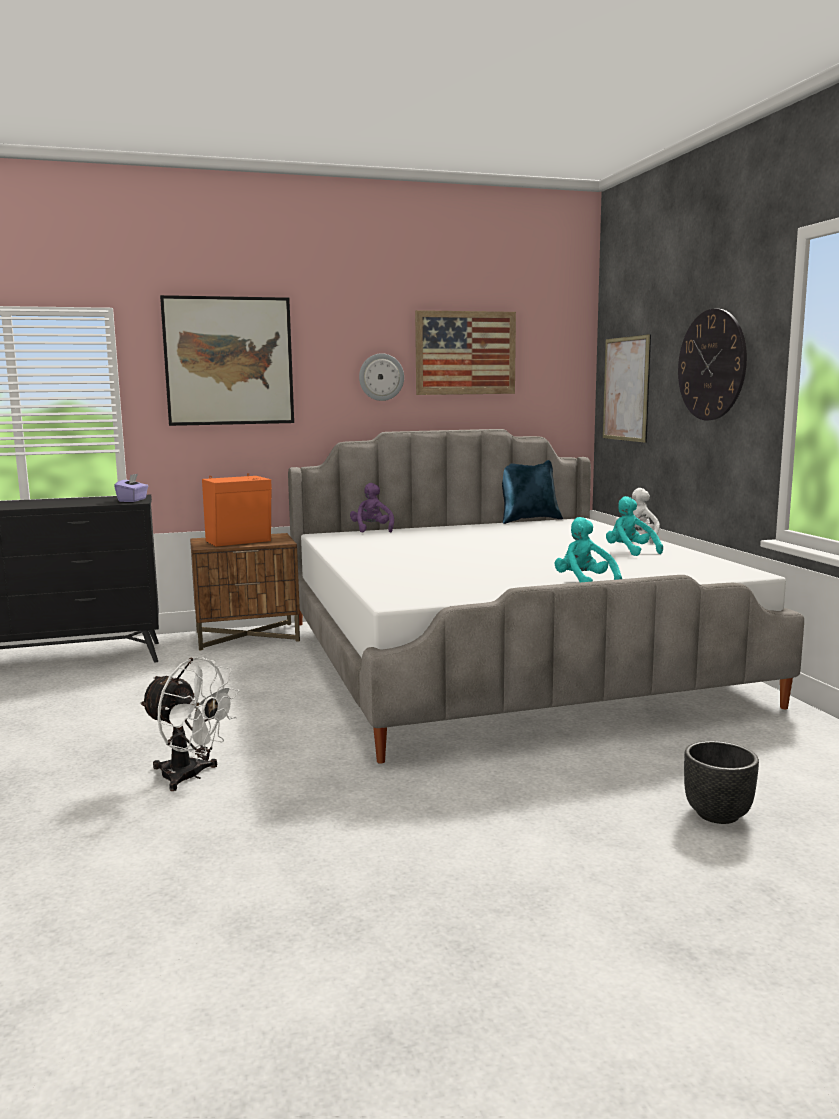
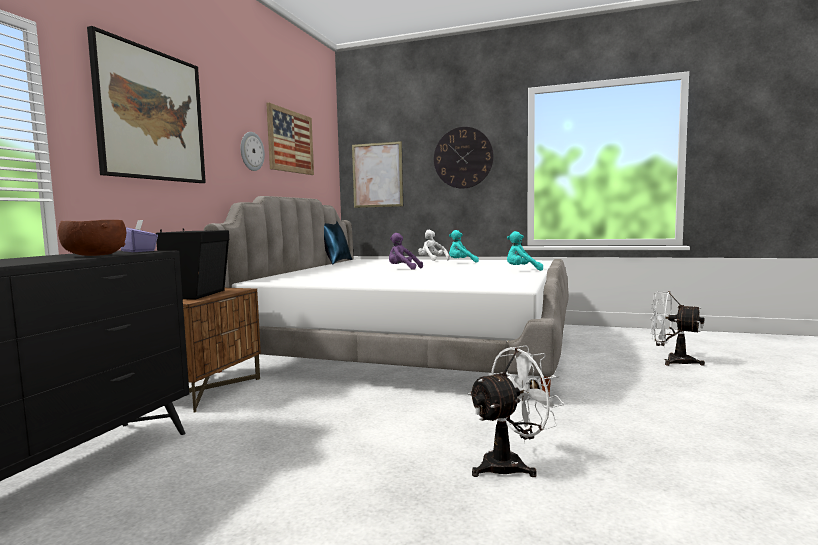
camera: 55 degrees left, 5 degrees down
(82, 503) = (94, 255): none -> brown bowl
(240, 541) = (198, 294): orange speaker -> black speaker
(372, 530) = (272, 275): purple plush toy -> purple plush toy (402, 269)
(717, 815) = (672, 361): black planter -> white fan

